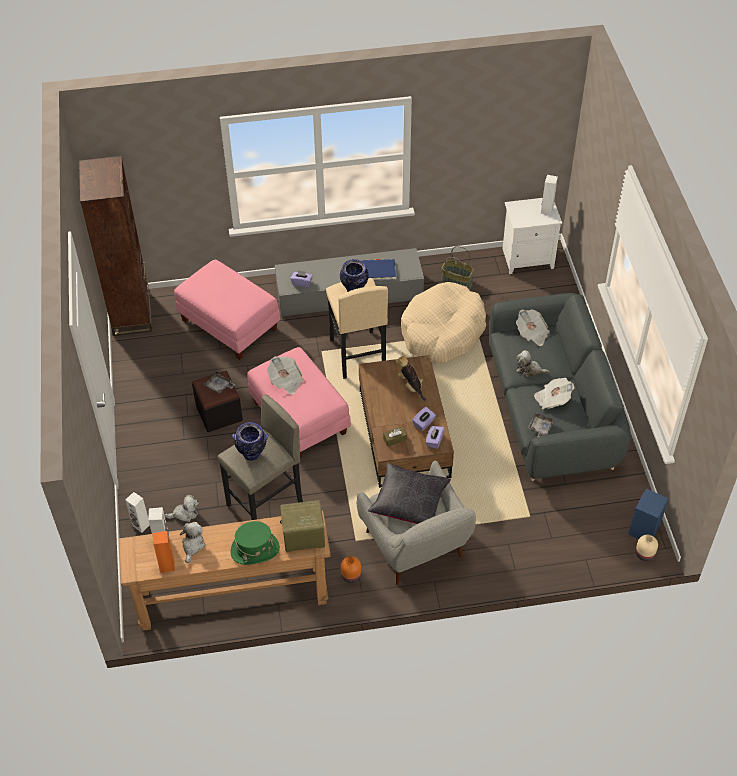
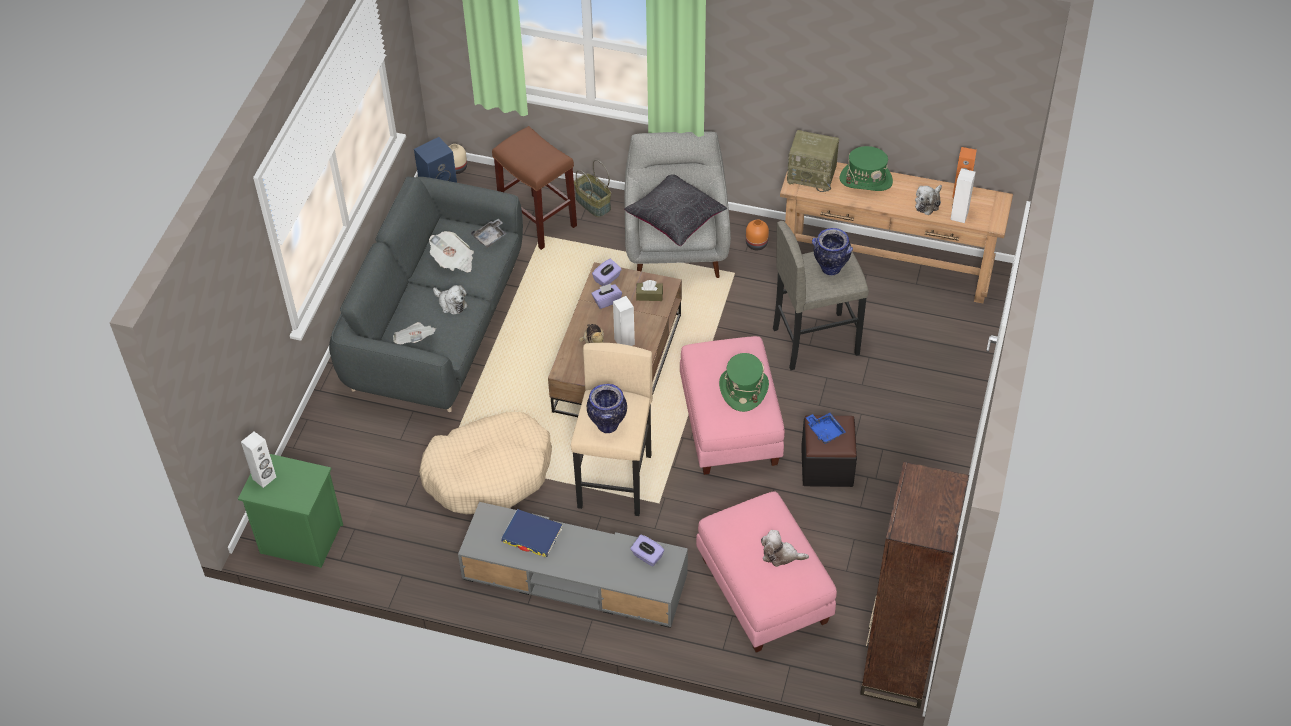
camera: 155 degrees left, 0 degrees up
(141, 525) = (964, 366): white speaker -> white speaker (624, 341)
(185, 513) = (910, 362): plush toy -> plush toy (780, 555)
(219, 386) = (825, 431): grey tray -> blue tray
(286, 381) = (743, 389): newspaper -> green hat
(457, 281) = (418, 540): basket -> basket (592, 204)
(528, 258) = (299, 539): white nightstand -> green nightstand
(542, 528) = (537, 221): none -> brown stool

